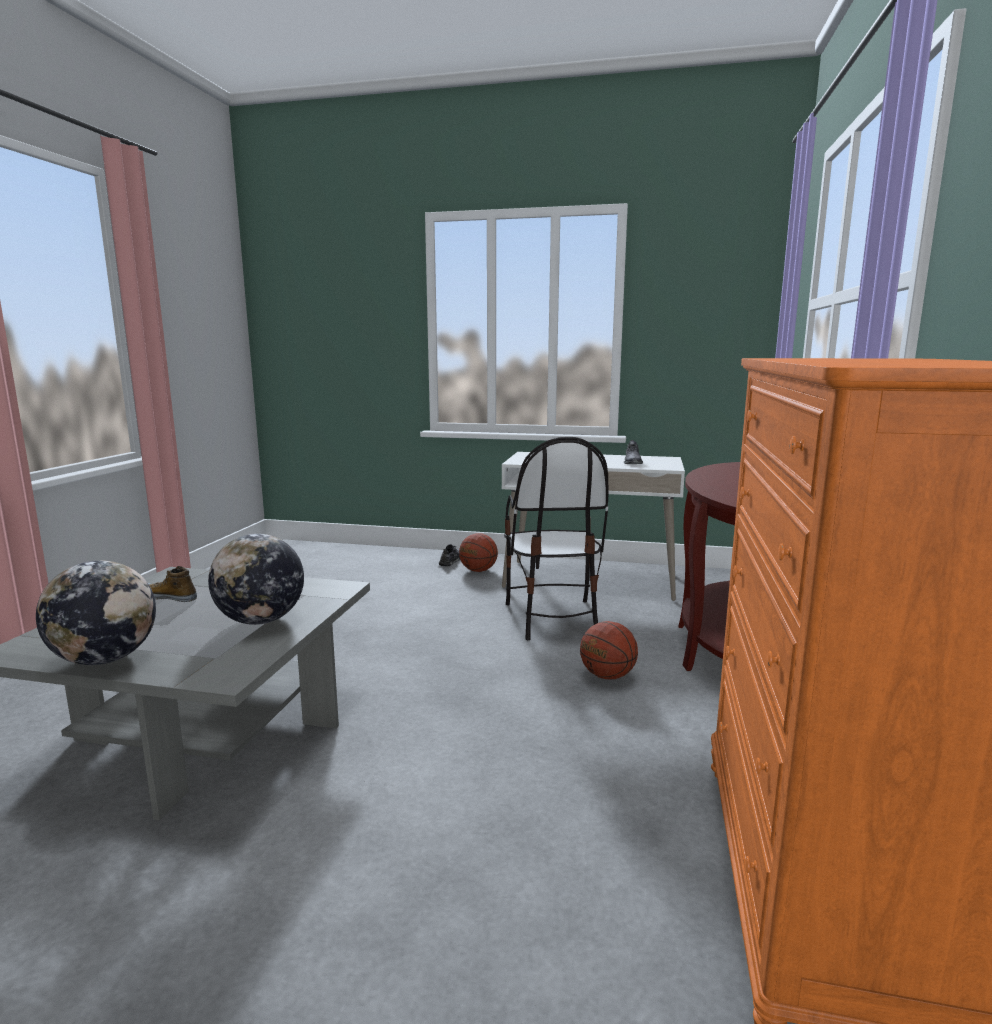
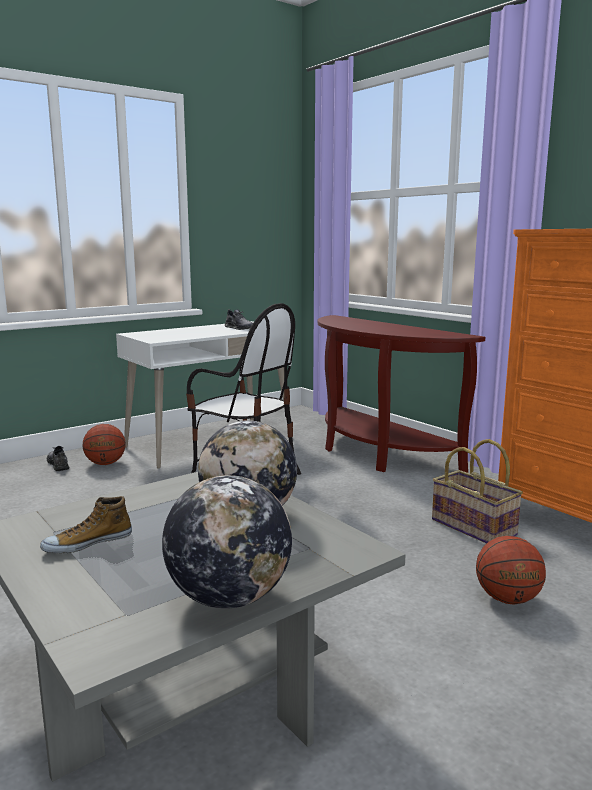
camera: 50 degrees left, 0 degrees up
(607, 676) = (355, 492): basketball -> basketball (507, 599)
(645, 771) = (474, 527): none -> basket

